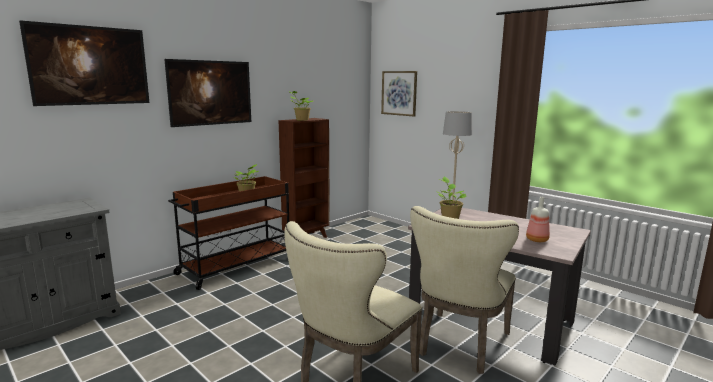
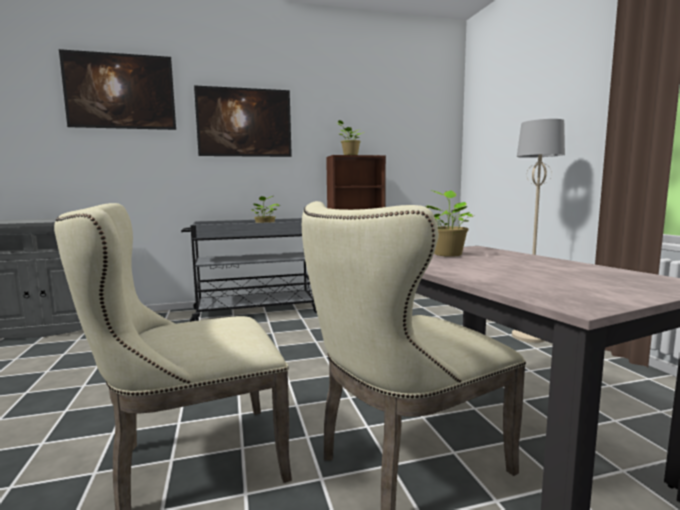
camera: 30 degrees right, 5 degrees down
(236, 266) = (254, 311): brown cart -> grey cart
(399, 93) = (490, 124): picture -> none
(537, 240) = (560, 285): bottle -> none

